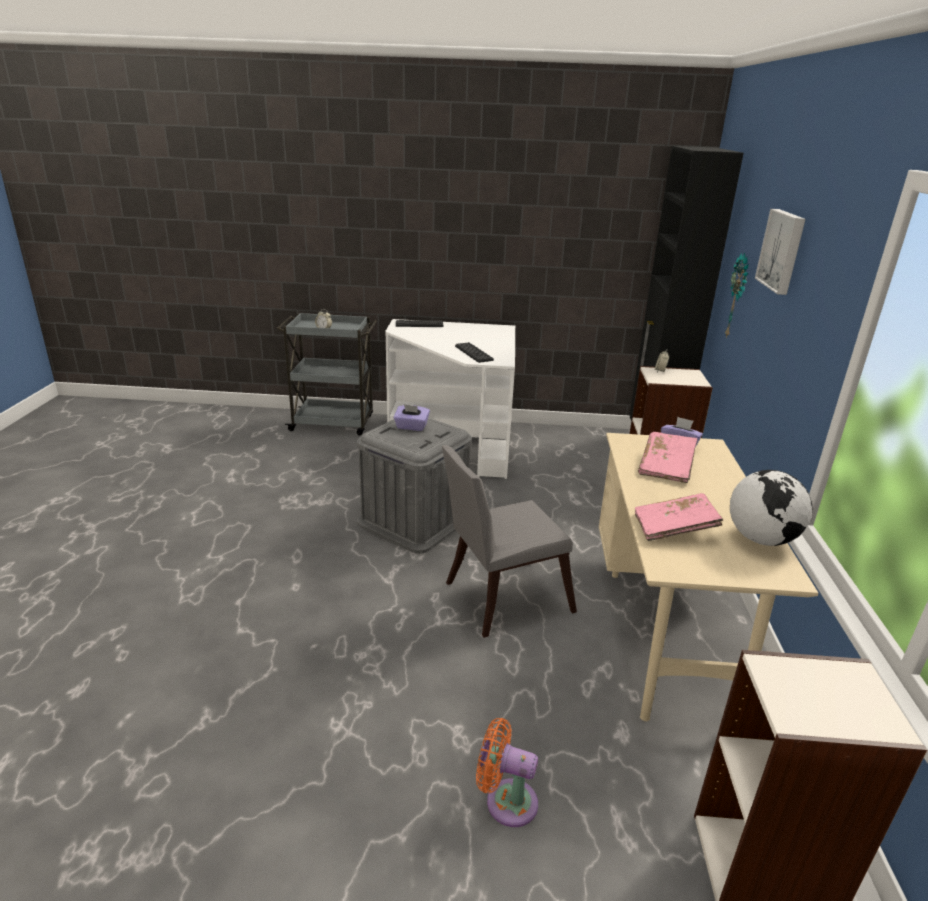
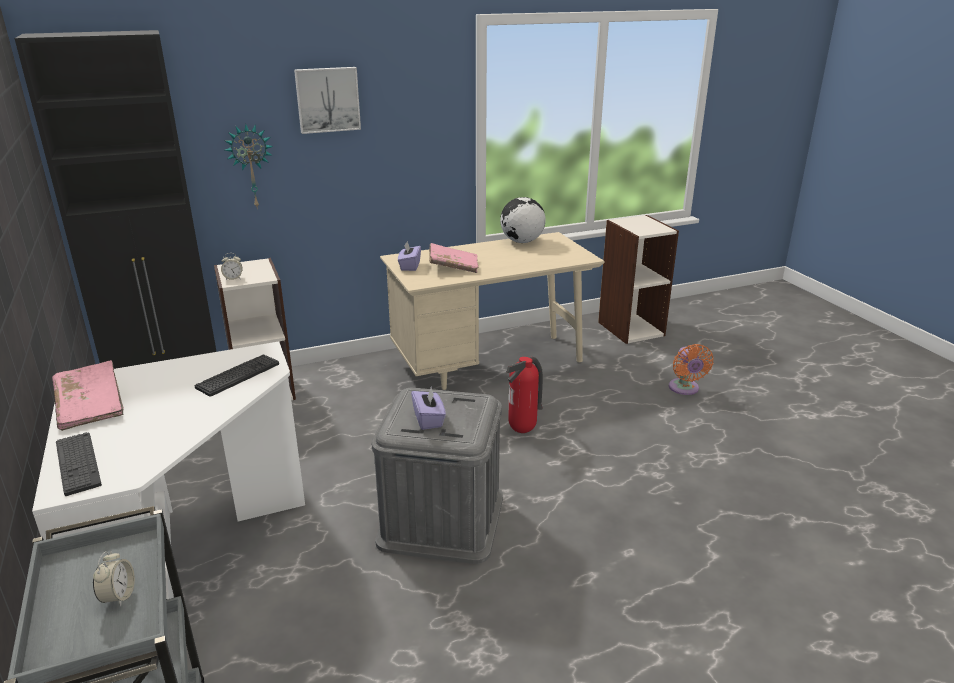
camera: 115 degrees left, 0 degrees up
(500, 598) = (522, 431): grey chair -> fire extinguisher
(674, 528) = (539, 259): pink book -> pink book (91, 407)

